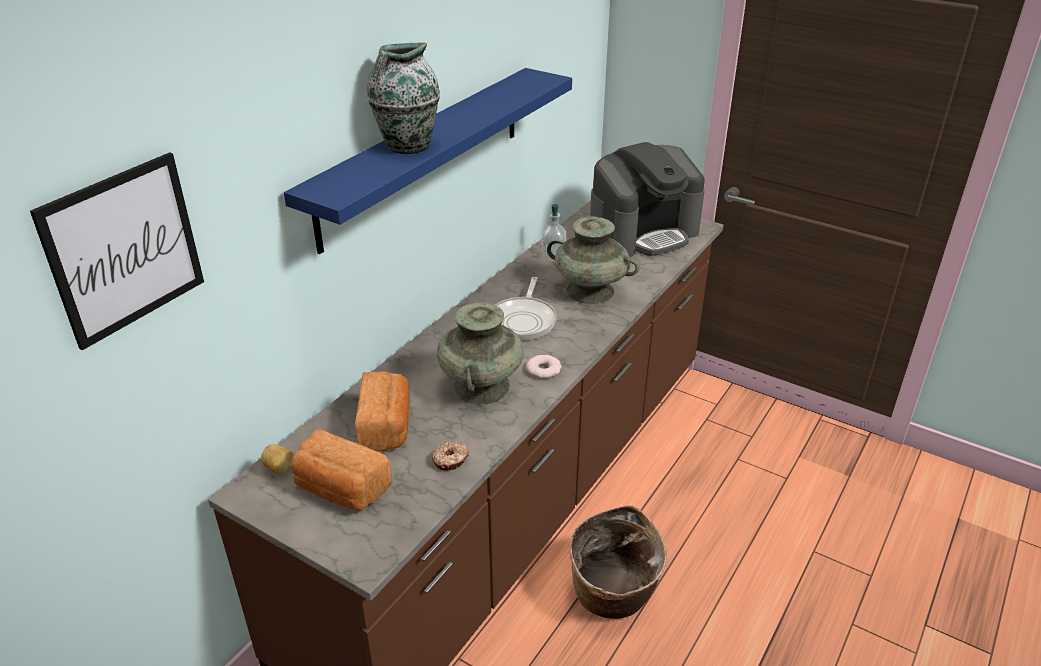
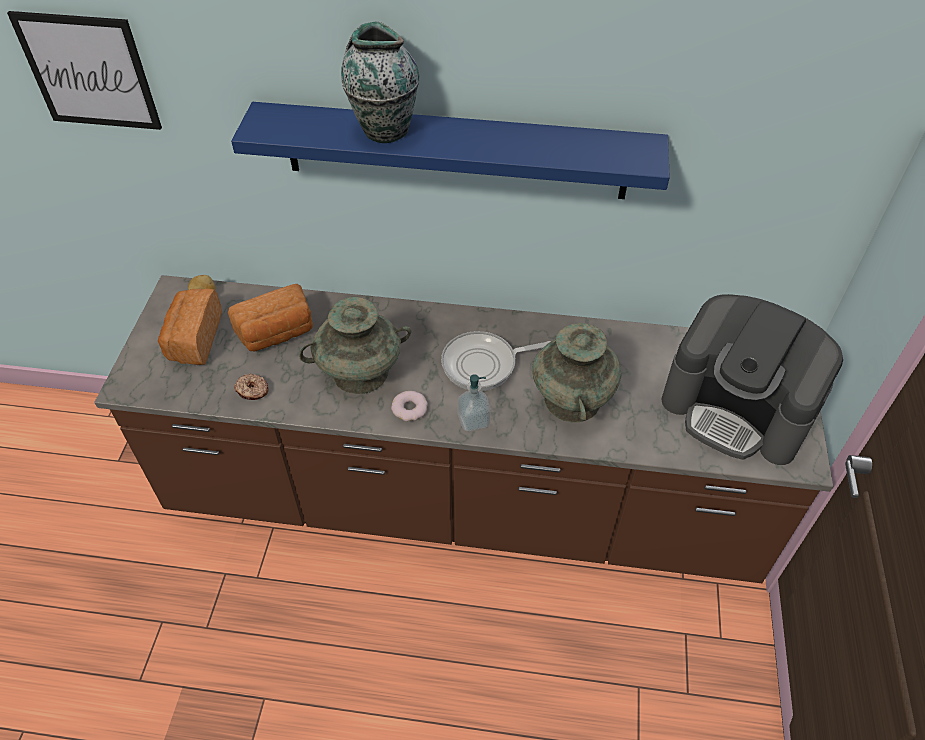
camera: 65 degrees right, 15 degrees up
(553, 252) = (628, 343): soap dispenser -> soap dispenser (473, 420)
(613, 597) = (382, 621): basket -> none

